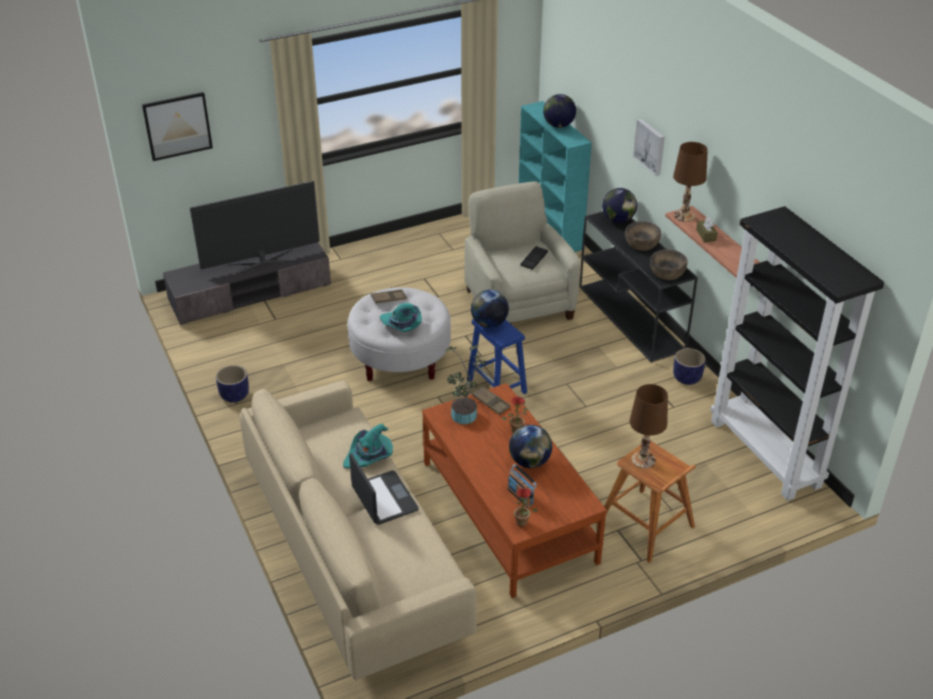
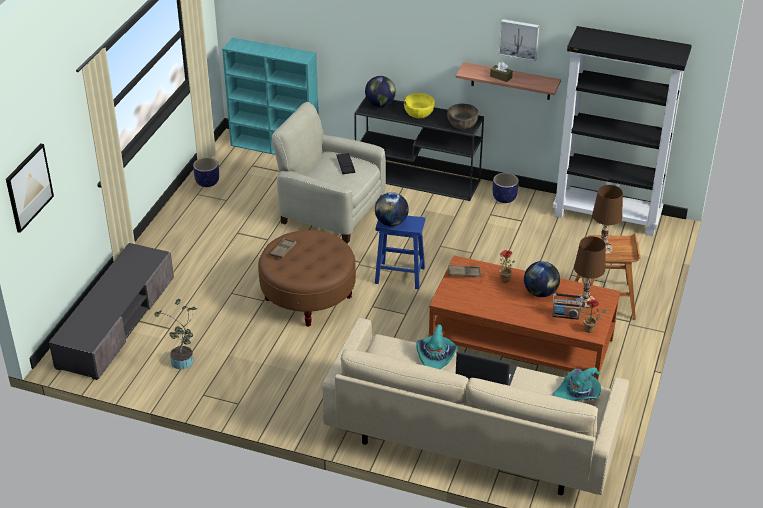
camera: 45 degrees left, 0 degrees up
(234, 396) = (228, 399): planter -> planter (207, 182)
(262, 262) = (122, 285): television -> none
(400, 359) = (308, 298): white ottoman -> brown ottoman
(401, 325) = (321, 262): turquoise hat -> turquoise hat (578, 393)
(463, 417) = (462, 293): potted plant -> potted plant (183, 363)
(558, 125) = (274, 51): globe -> none
(641, 243) = (419, 112): brown bowl -> yellow bowl
(650, 146) = (398, 31): picture -> picture (519, 39)
(684, 216) = (469, 71): brown table lamp -> brown table lamp (585, 301)

